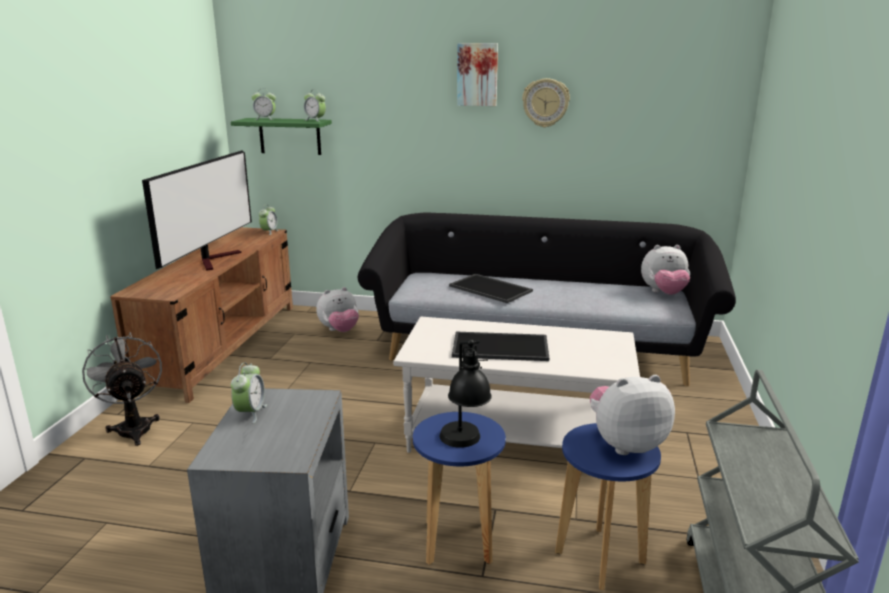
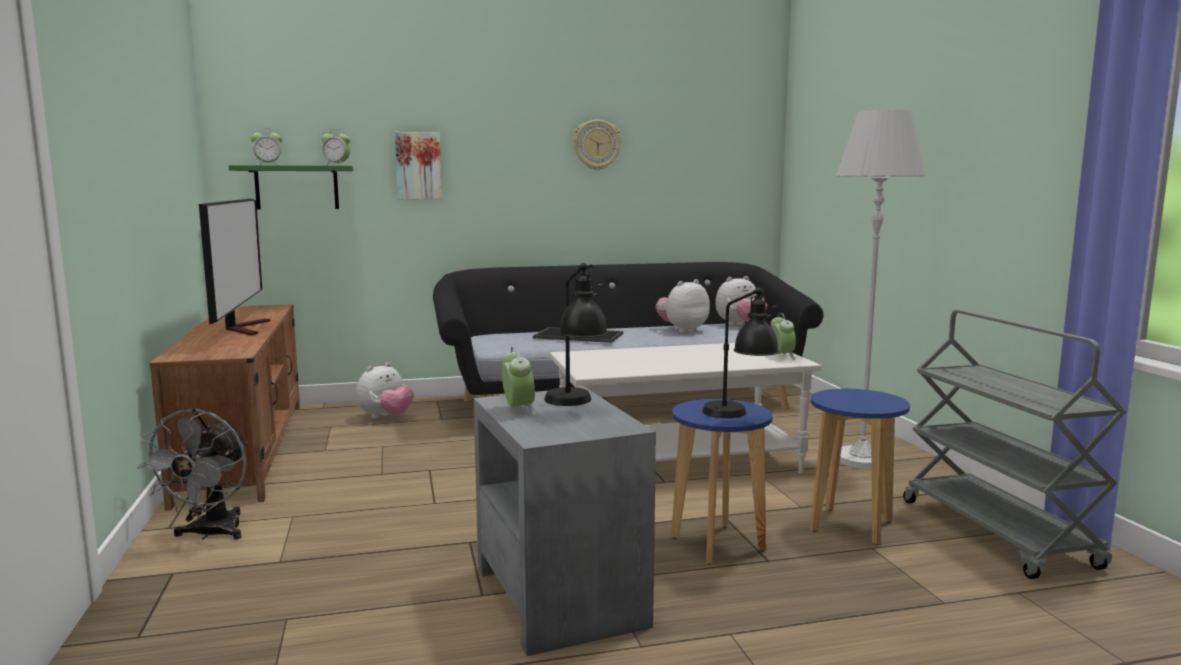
camera: 25 degrees left, 10 degrees down
(133, 427) = (210, 534): grey fan -> grey fan turned 120 degrees counterclockwise
(269, 232) = (274, 306): alarm clock -> alarm clock (781, 356)
(300, 416) = (576, 404): none -> black table lamp
(477, 74) = (525, 115): picture -> picture (418, 165)
(501, 346) = (666, 360): tray -> none
(625, 444) = (867, 396): plush toy -> plush toy (682, 330)
(698, 472) = (861, 459): none -> white floor lamp

